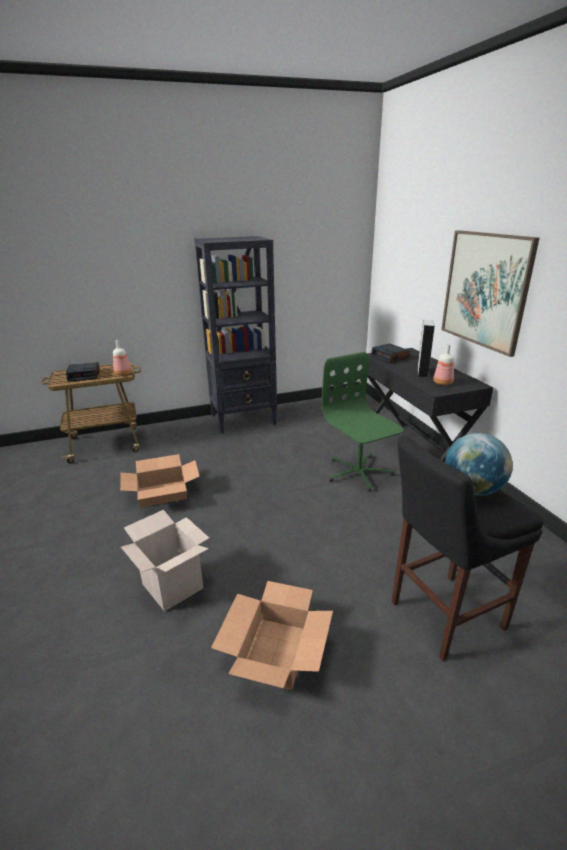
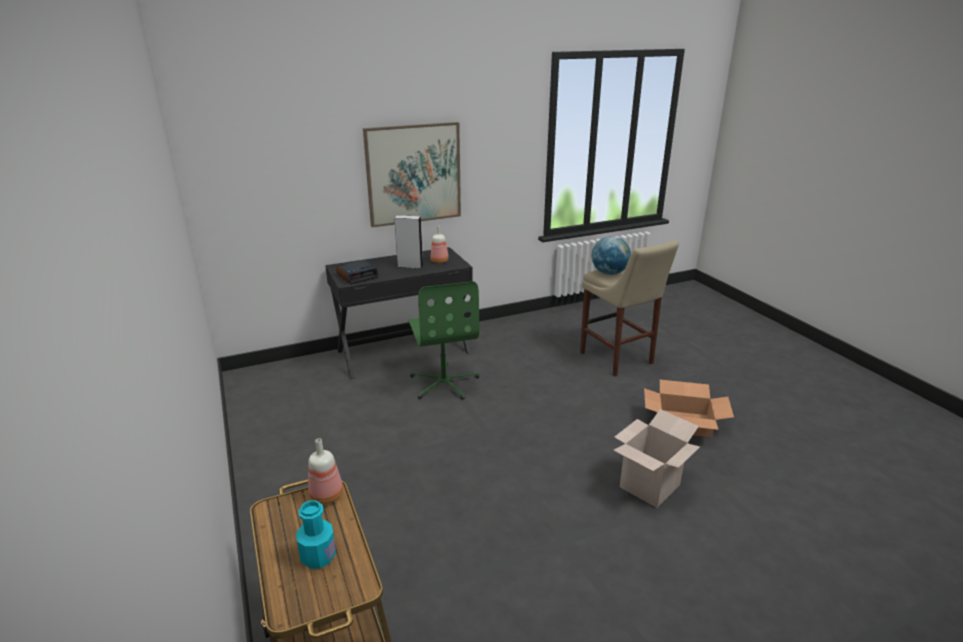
camera: 95 degrees left, 0 degrees up
(84, 375) = (318, 556): alarm clock -> turquoise bottle
(162, 493) = (497, 530): cardboard box -> none
(244, 419) = (278, 478): black bookcase -> none
(358, 473) = (444, 382): green office chair -> green office chair turned 75 degrees counterclockwise
(442, 616) = (618, 359): black stool -> beige stool

